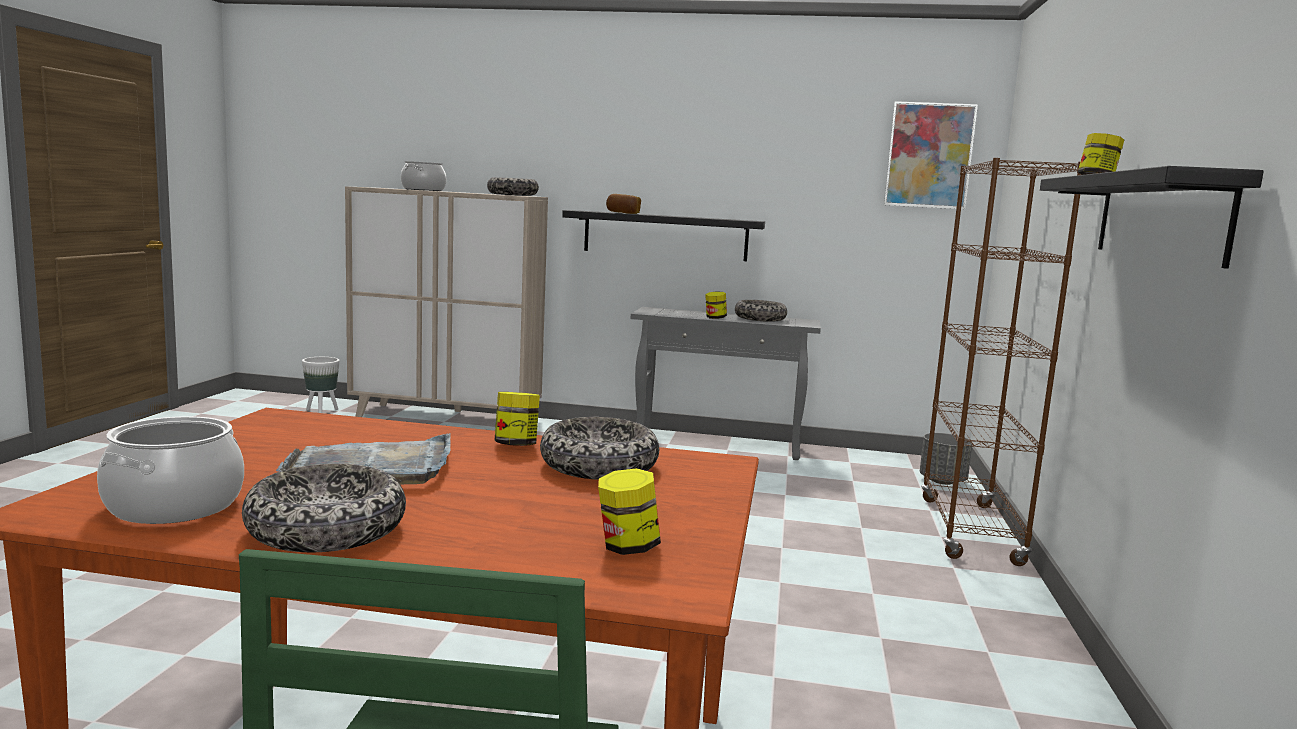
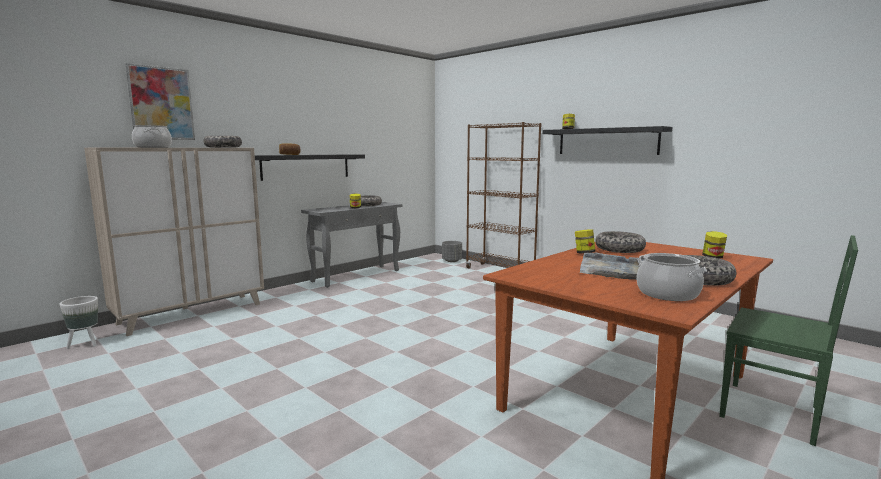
camera: 55 degrees left, 0 degrees up
(929, 155) = (412, 119): picture -> picture (161, 103)

